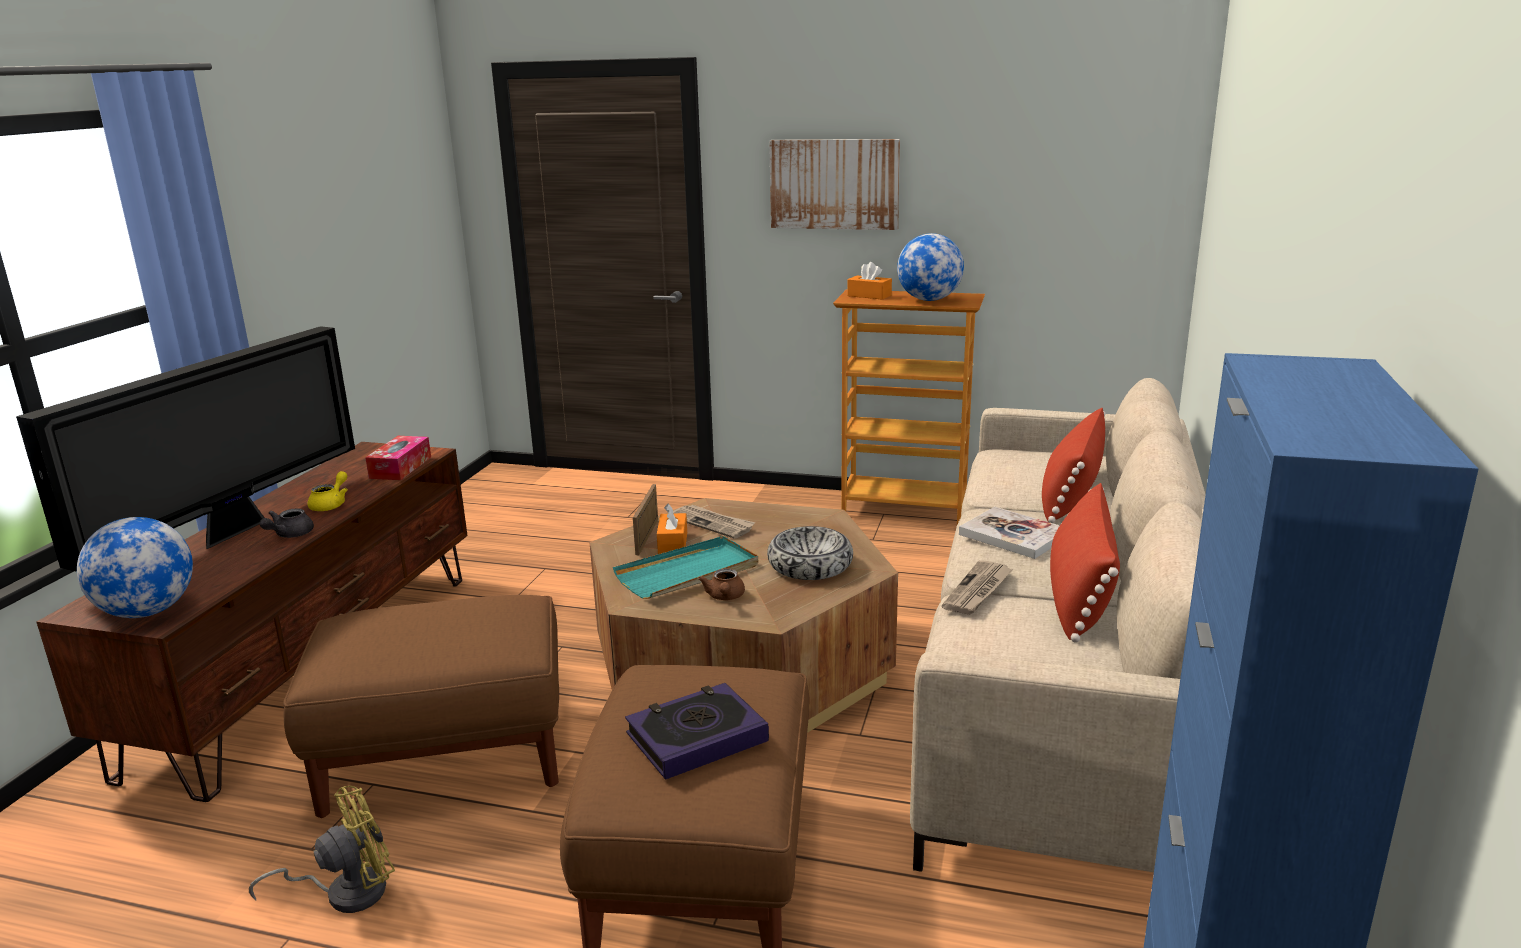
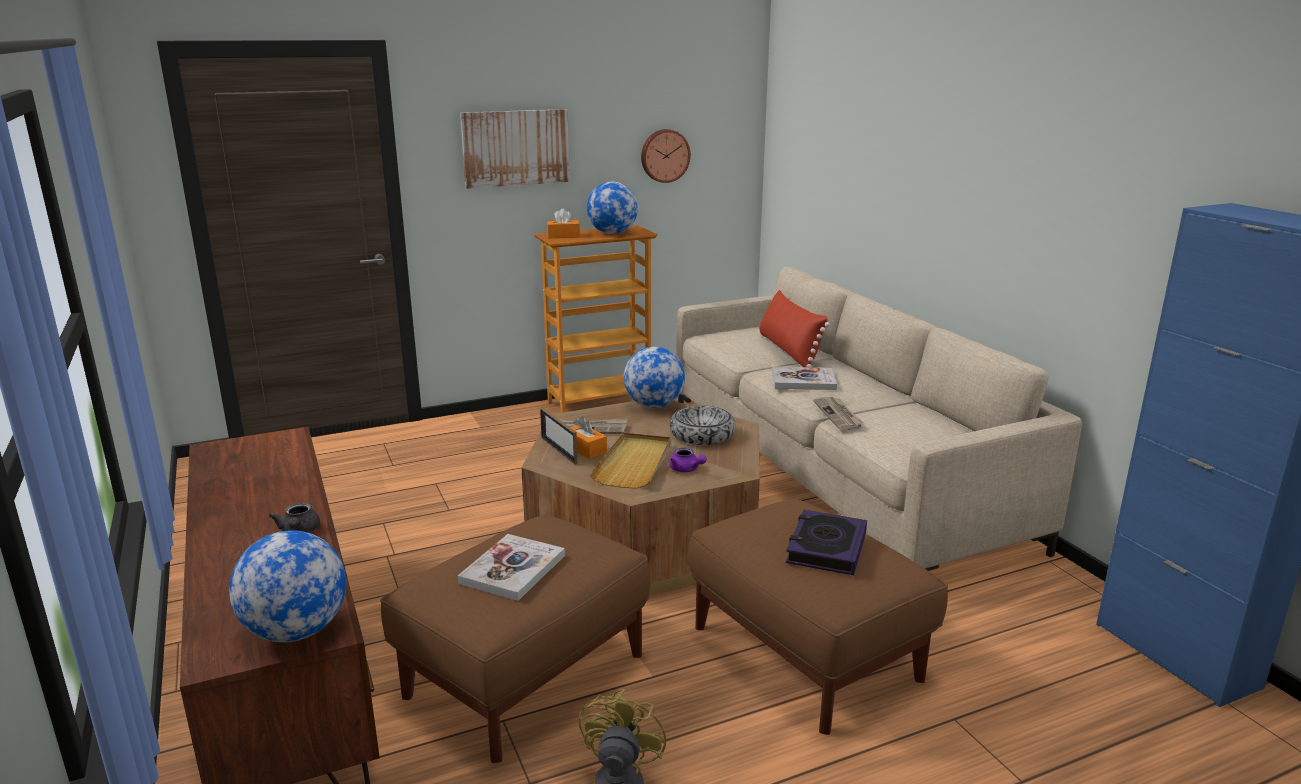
camera: 40 degrees left, 0 degrees up
(234, 531) = (228, 547): television -> none
(331, 504) = (285, 498): yellow teapot -> none
(400, 467) = (287, 453): tissue box -> none
(411, 633) = (512, 569): none -> book
(688, 573) = (634, 463): turquoise tray -> beige tray
(724, 597) = (686, 470): brown teapot -> purple teapot
(819, 518) = (653, 406): none -> globe
(1036, 205) = (664, 155): none -> wall clock
(1079, 594) = (888, 402): red pillow -> none

